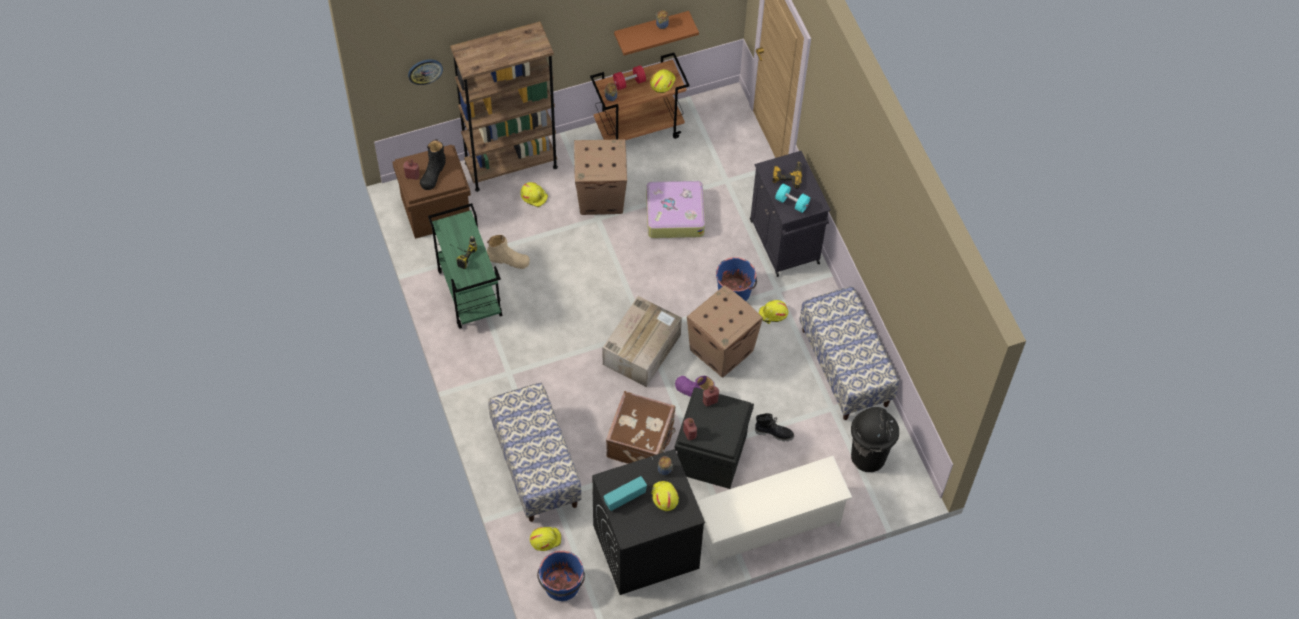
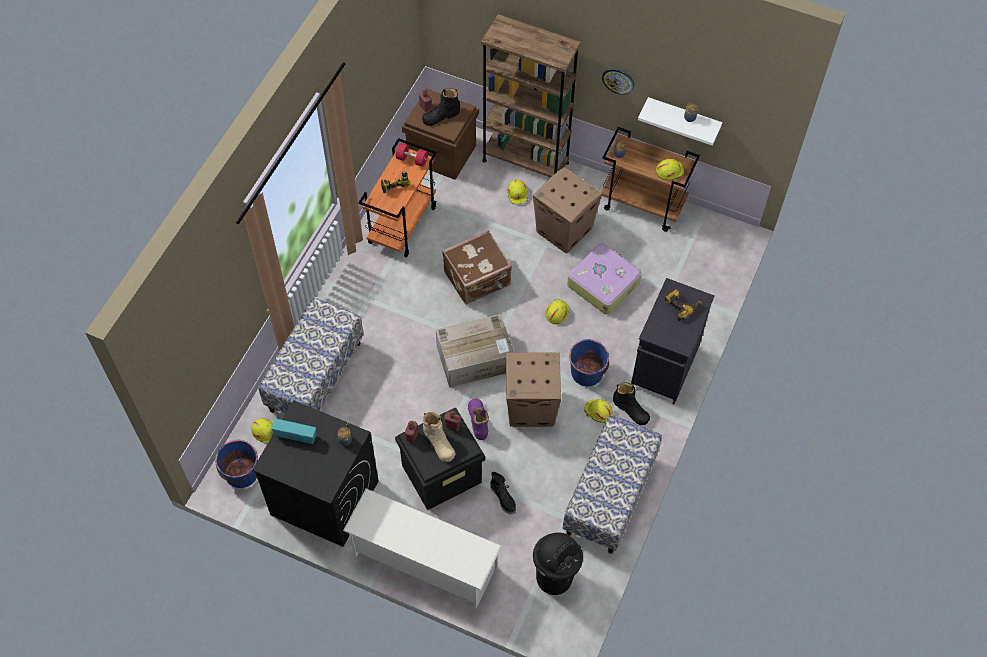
camera: 45 degrees right, 0 degrees up
(425, 71) = (474, 25): wall clock -> wall clock (618, 80)
(469, 292) = (402, 224): green cart -> orange cart
(508, 260) = (453, 223): beige boot -> beige boot (439, 443)
(629, 82) = (644, 153): red dumbbell -> red dumbbell (412, 159)
(641, 441) = (404, 422): brown suitcase -> brown suitcase (478, 279)
(651, 29) = (683, 118): brown shelf -> white shelf
(664, 497) = (323, 459): yellow hard hat -> yellow hard hat (556, 312)
(791, 203) = (663, 328): turquoise dumbbell -> none
(794, 293) = (631, 410): none -> black boot

